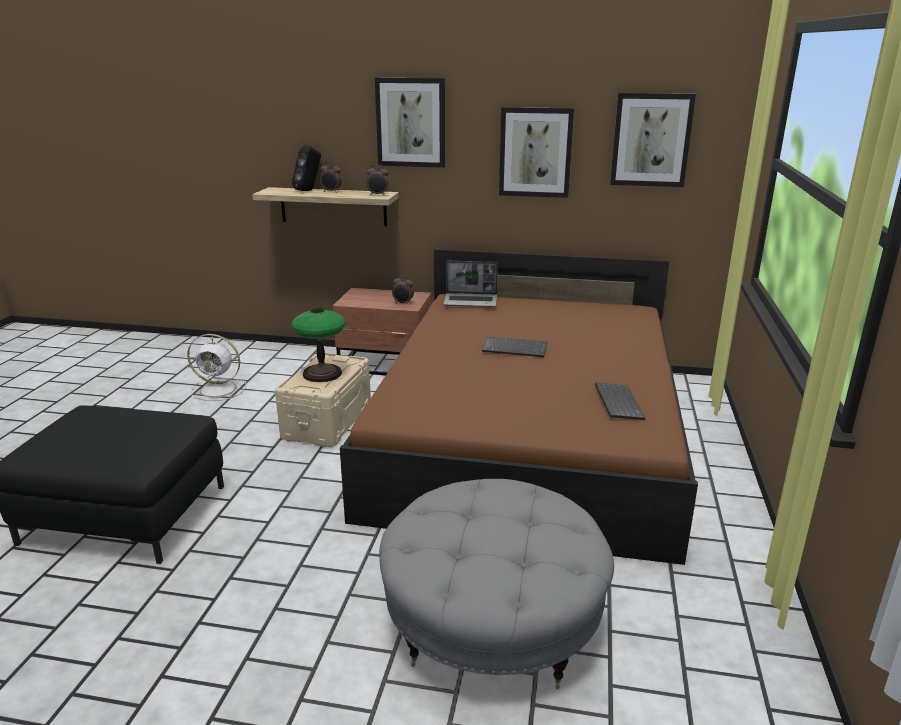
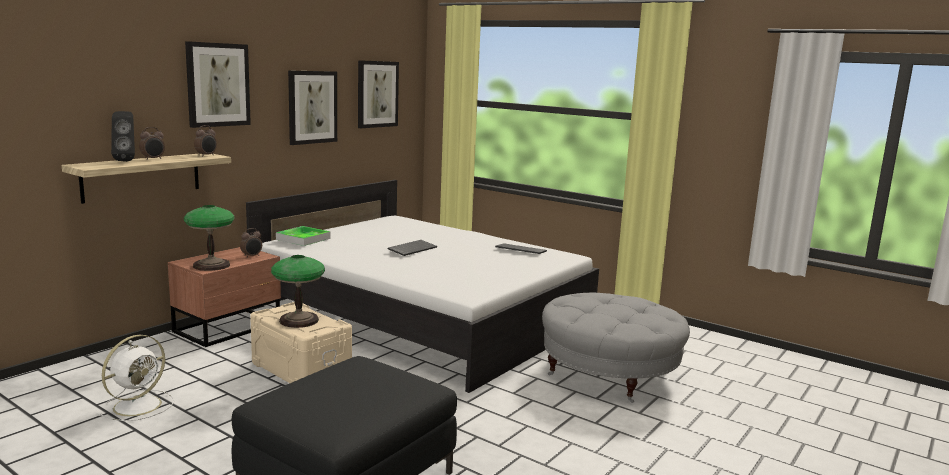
camera: 65 degrees left, 10 degrees down
(358, 300) = (212, 265): none -> table lamp
(471, 301) = (303, 239): laptop -> tray
(528, 434) = (422, 316): brown bed -> white bed

